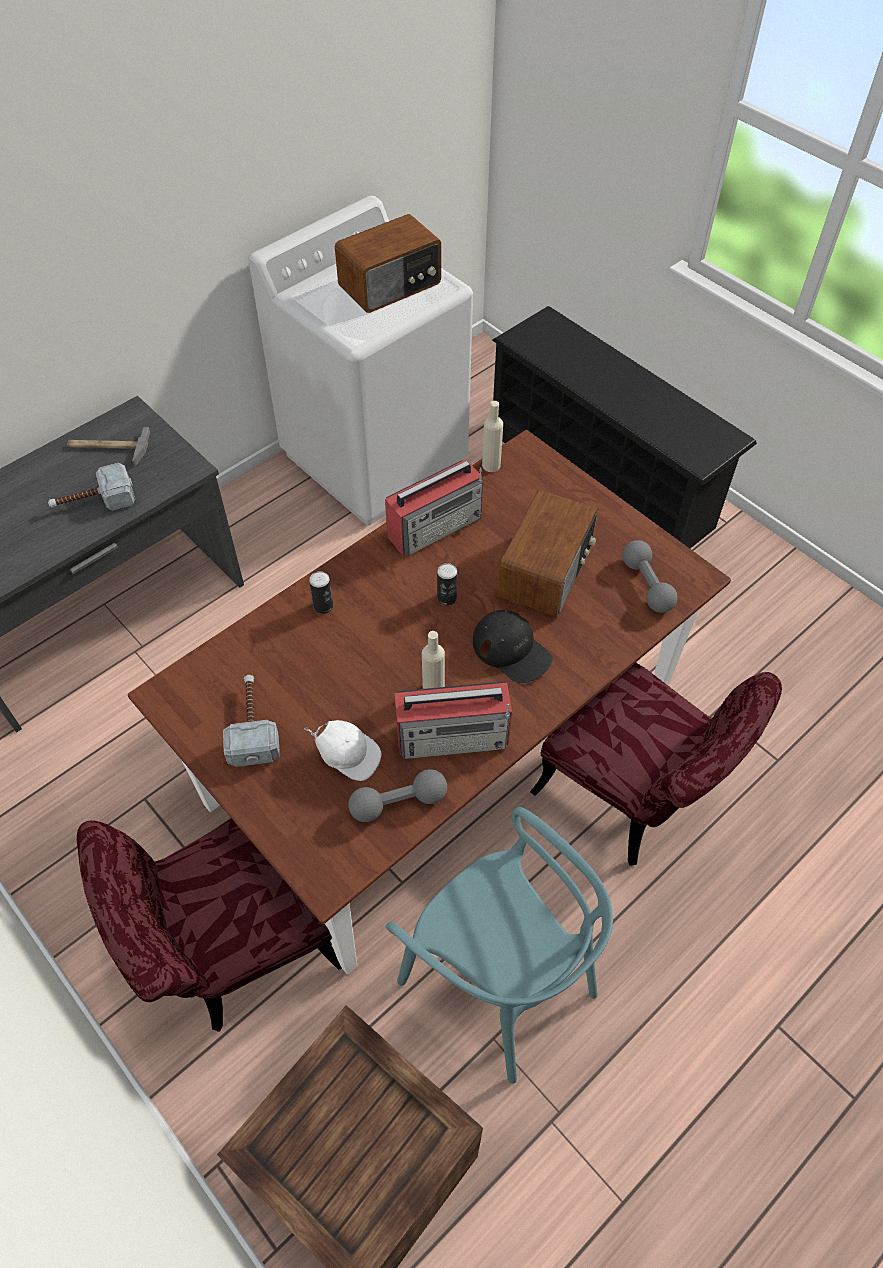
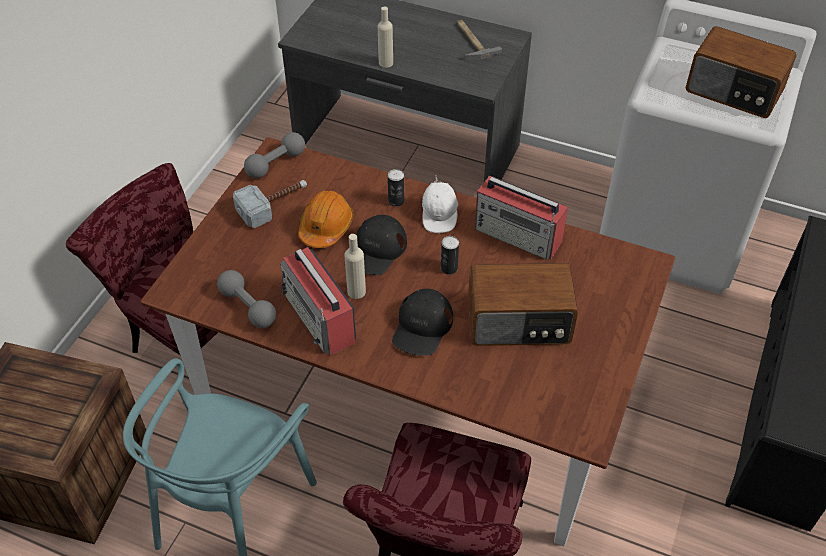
camera: 65 degrees right, 5 degrees down
(94, 501) = (419, 56): hammer -> none
(321, 684) = (326, 227): none -> orange hard hat
(347, 756) = (273, 264): white cap -> white cap (439, 215)
(384, 650) = (377, 250): none -> black cap
(491, 465) = (612, 246): beige bottle -> beige bottle (386, 63)
(646, 585) = (552, 399): grey dumbbell -> grey dumbbell (276, 164)

